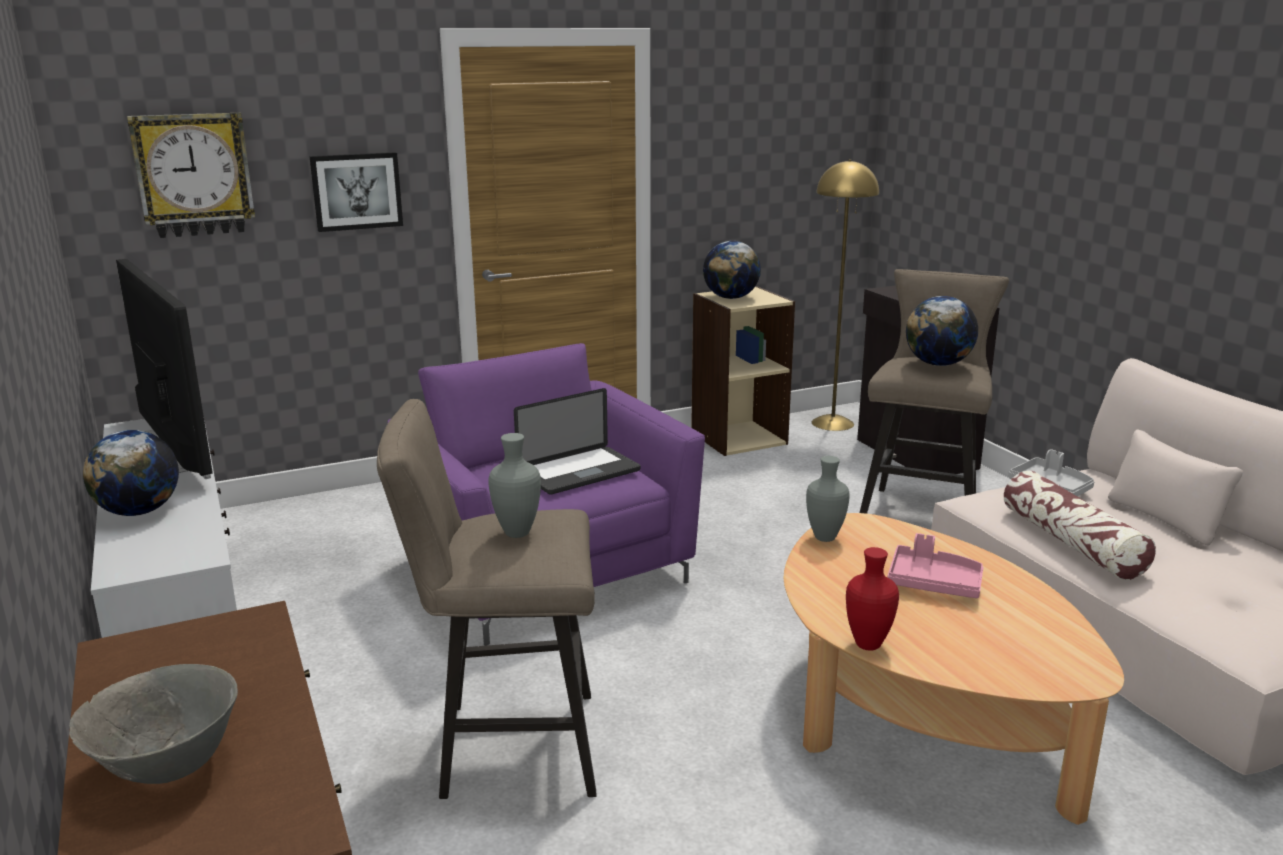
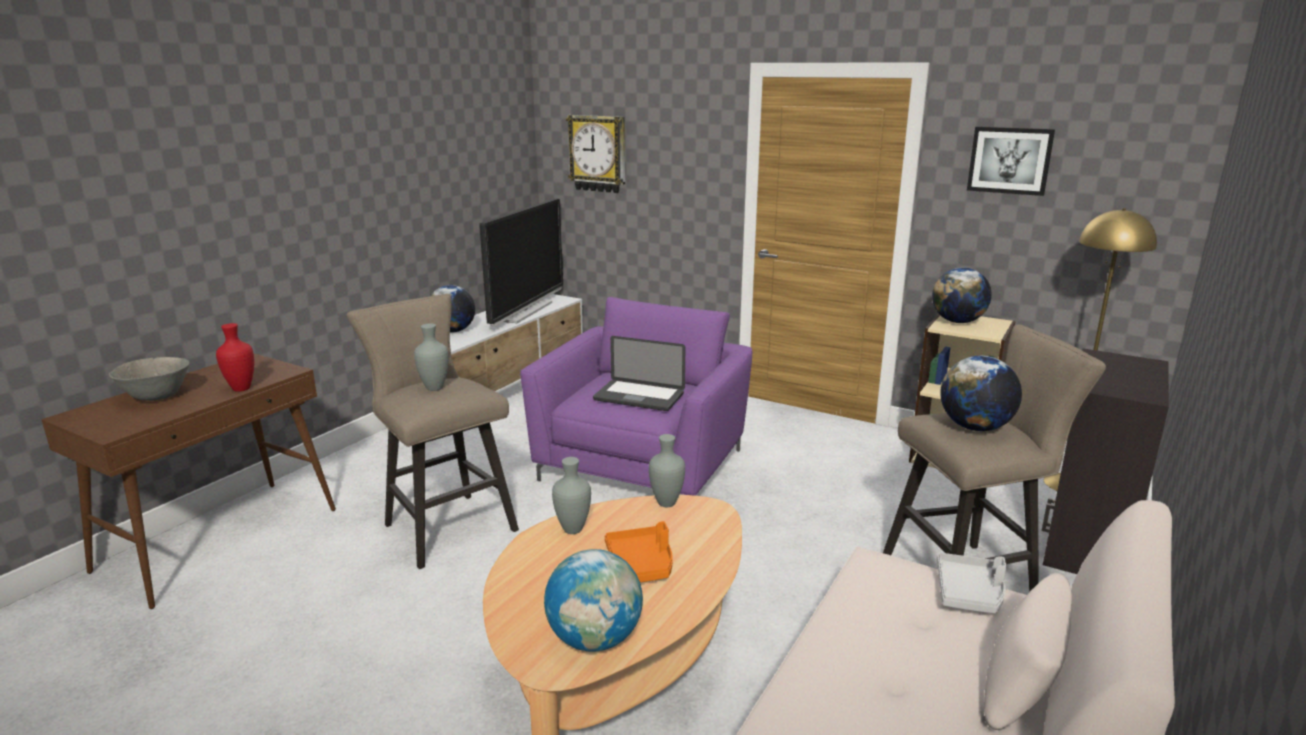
camera: 55 degrees right, 0 degrees up
(356, 191) = (684, 176): picture -> picture (1009, 160)
(831, 596) = (573, 529): none -> grey vase
(866, 644) = (515, 559): red vase -> red vase (241, 388)
(933, 583) = (641, 564): pink tray -> orange tray
(1052, 641) = (594, 639): none -> globe
(1072, 543) = (853, 630): pillow -> none

